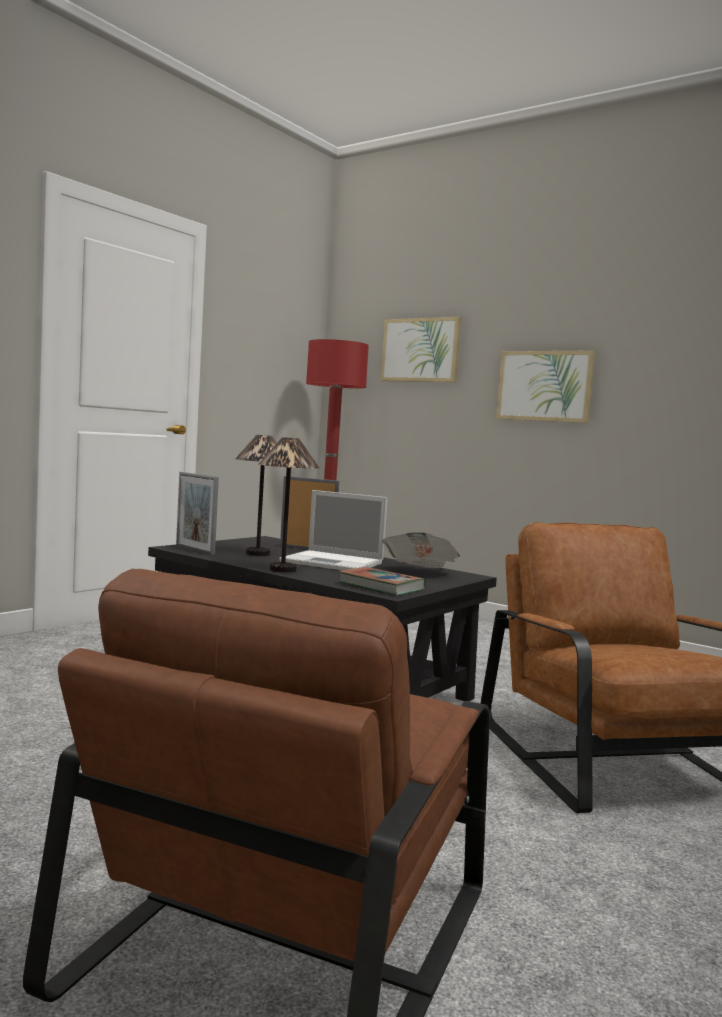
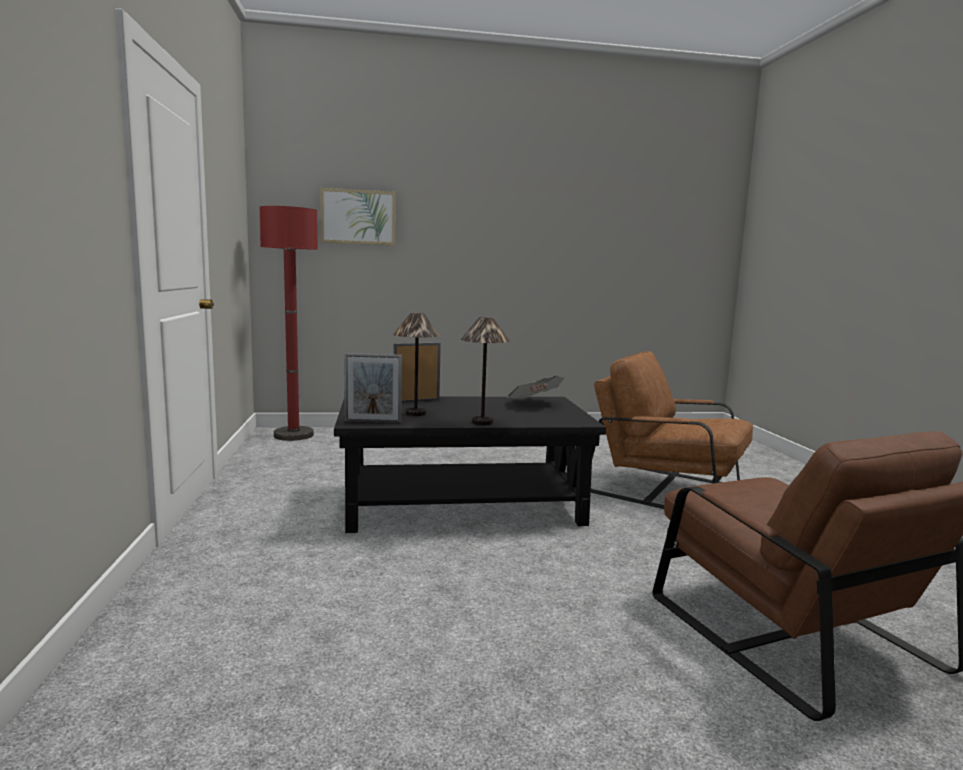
camera: 45 degrees left, 5 degrees up
(334, 562) = (475, 408): laptop -> none
(381, 587) = (564, 419): book -> none
(545, 386) = (470, 250): picture -> none

